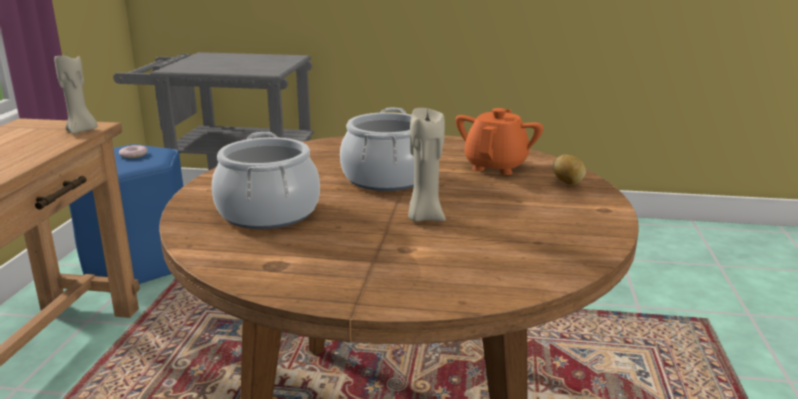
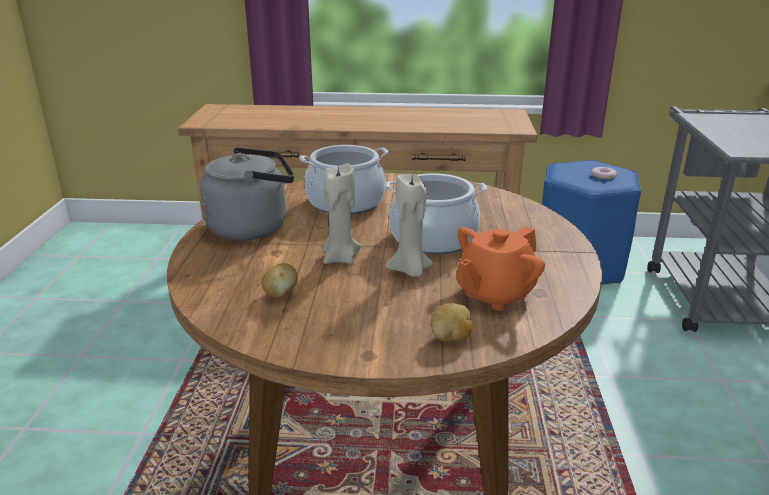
camera: 85 degrees right, 5 degrees up
(81, 131) = (504, 128): beige candle -> beige candle (410, 270)
(322, 266) = (253, 227): none -> grey kettle
(496, 166) = (494, 294): orange teapot -> orange teapot turned 120 degrees clockwise
(507, 244) = (281, 294): none -> potato

